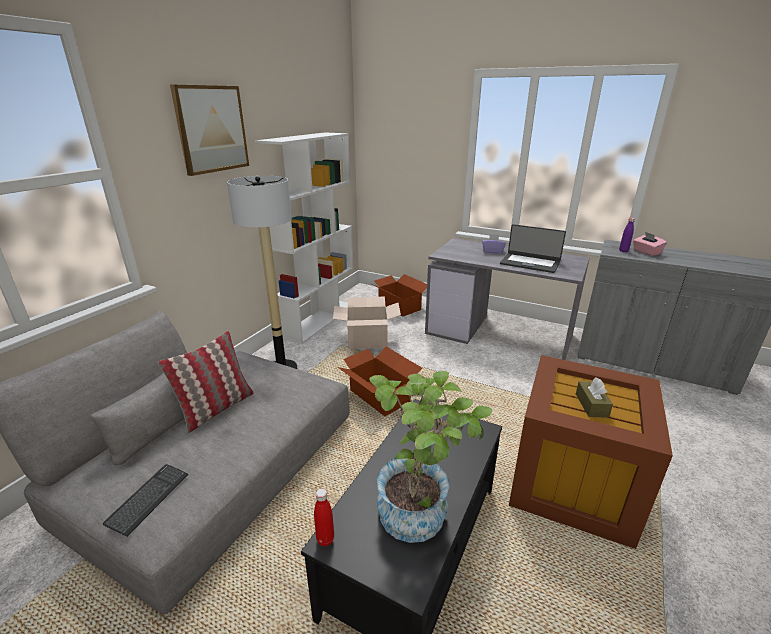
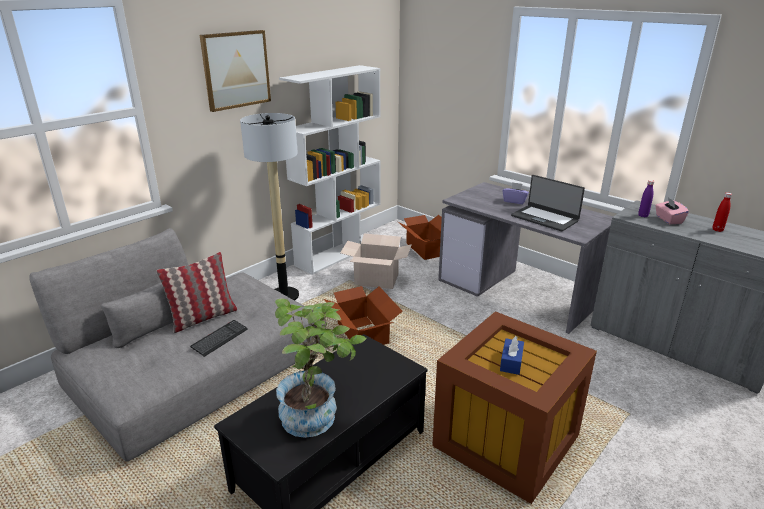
camera: 15 degrees right, 0 degrees up
(148, 499) = (129, 375): keyboard -> keyboard (220, 339)
(325, 540) = (234, 421): red bottle -> red bottle (717, 230)
(591, 405) = (511, 362): brown tissue box -> blue tissue box

